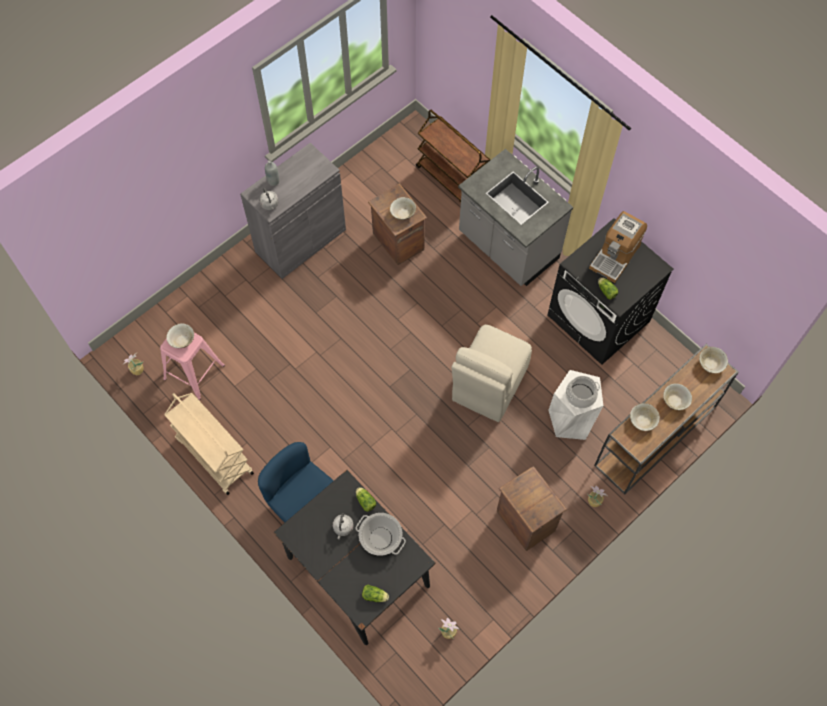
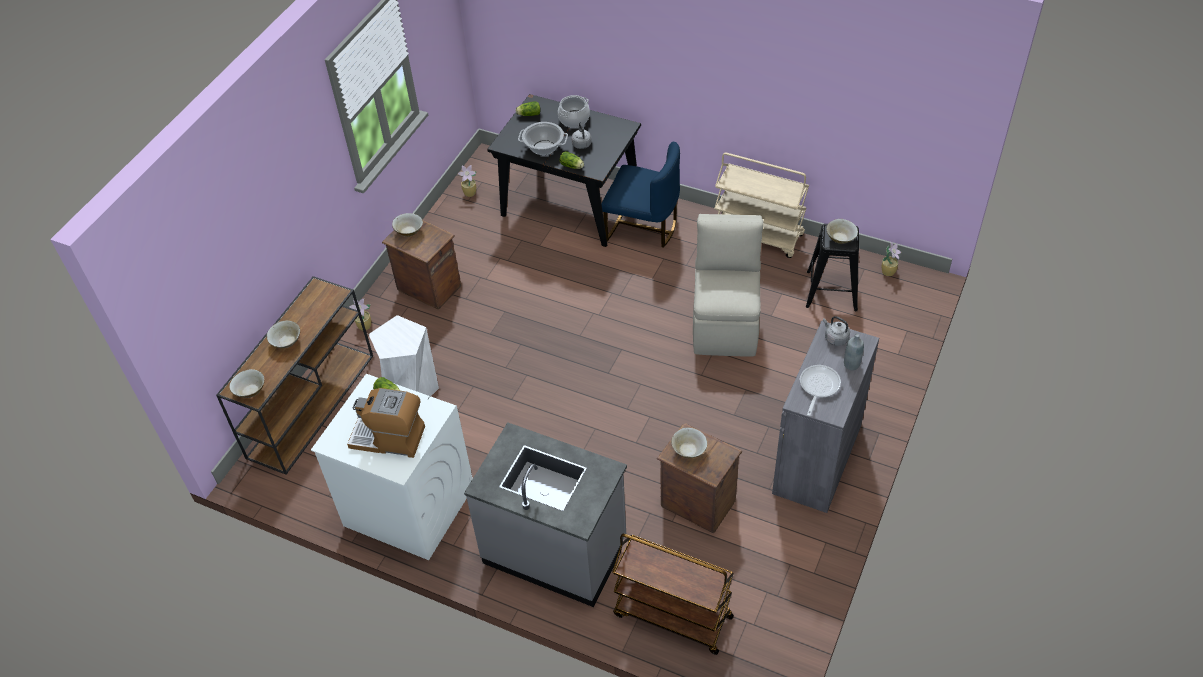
camera: 160 degrees right, 15 degrees down
(193, 372) = (832, 290): pink stool -> black stool
(306, 174) = (818, 387): none -> frying pan
(488, 385) = (514, 388): beige chair -> beige chair (725, 323)
(580, 396) = (396, 334): cooking pot -> cooking pot (574, 119)
(599, 318) = (408, 505): black washing machine -> white washing machine
(615, 256) = (389, 437): coffee machine -> coffee machine turned 90 degrees counterclockwise
(642, 421) = (319, 312): beige bowl -> beige bowl (409, 231)

